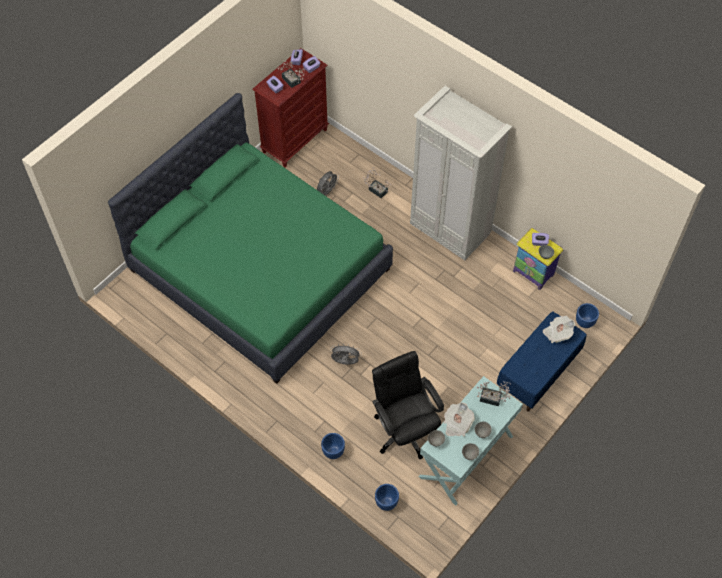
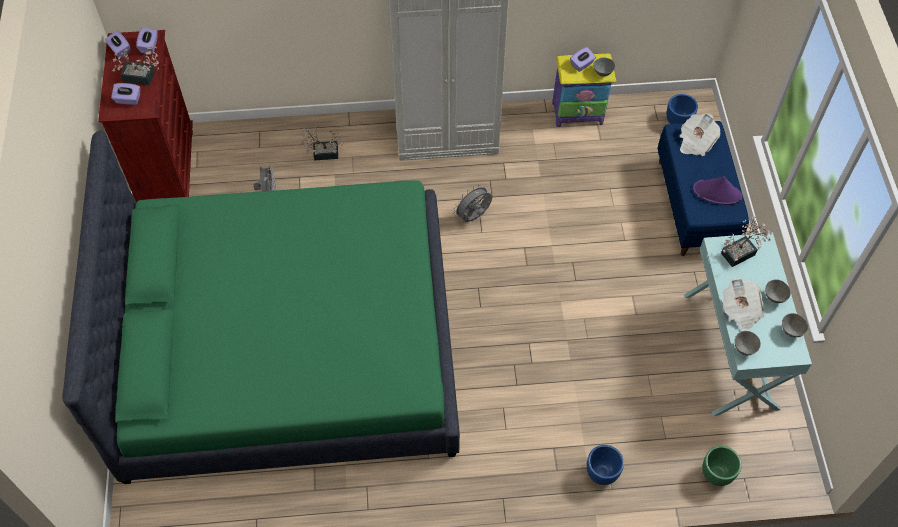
camera: 45 degrees left, 0 degrees up
(345, 362) = (501, 364): grey fan -> grey fan (473, 217)
(386, 503) = (716, 475): blue planter -> green planter
(404, 431) = (644, 380): black office chair -> none
(535, 367) = (717, 193): none -> purple hat

